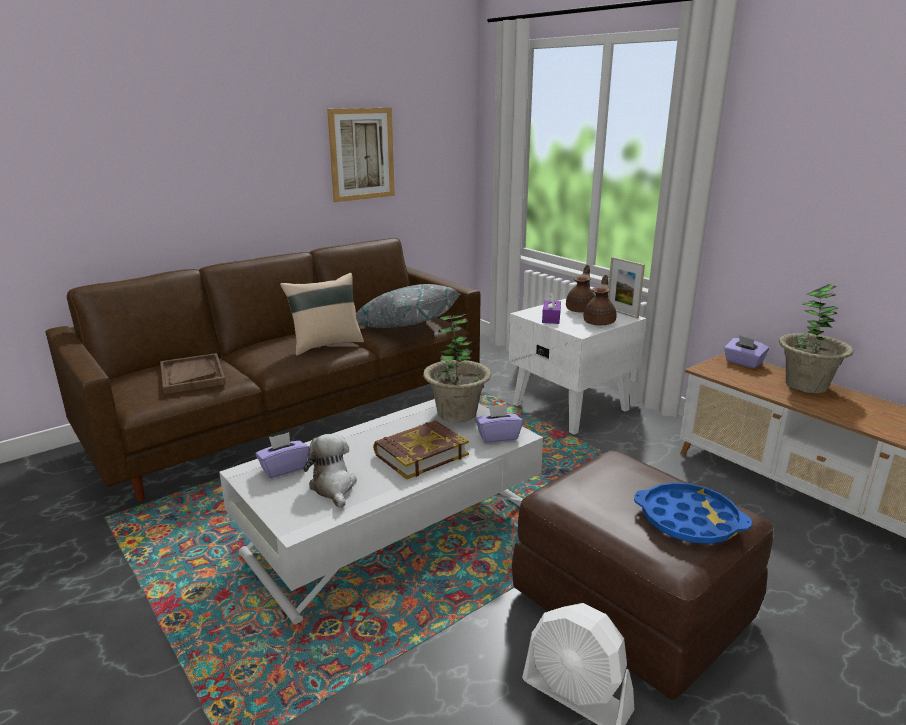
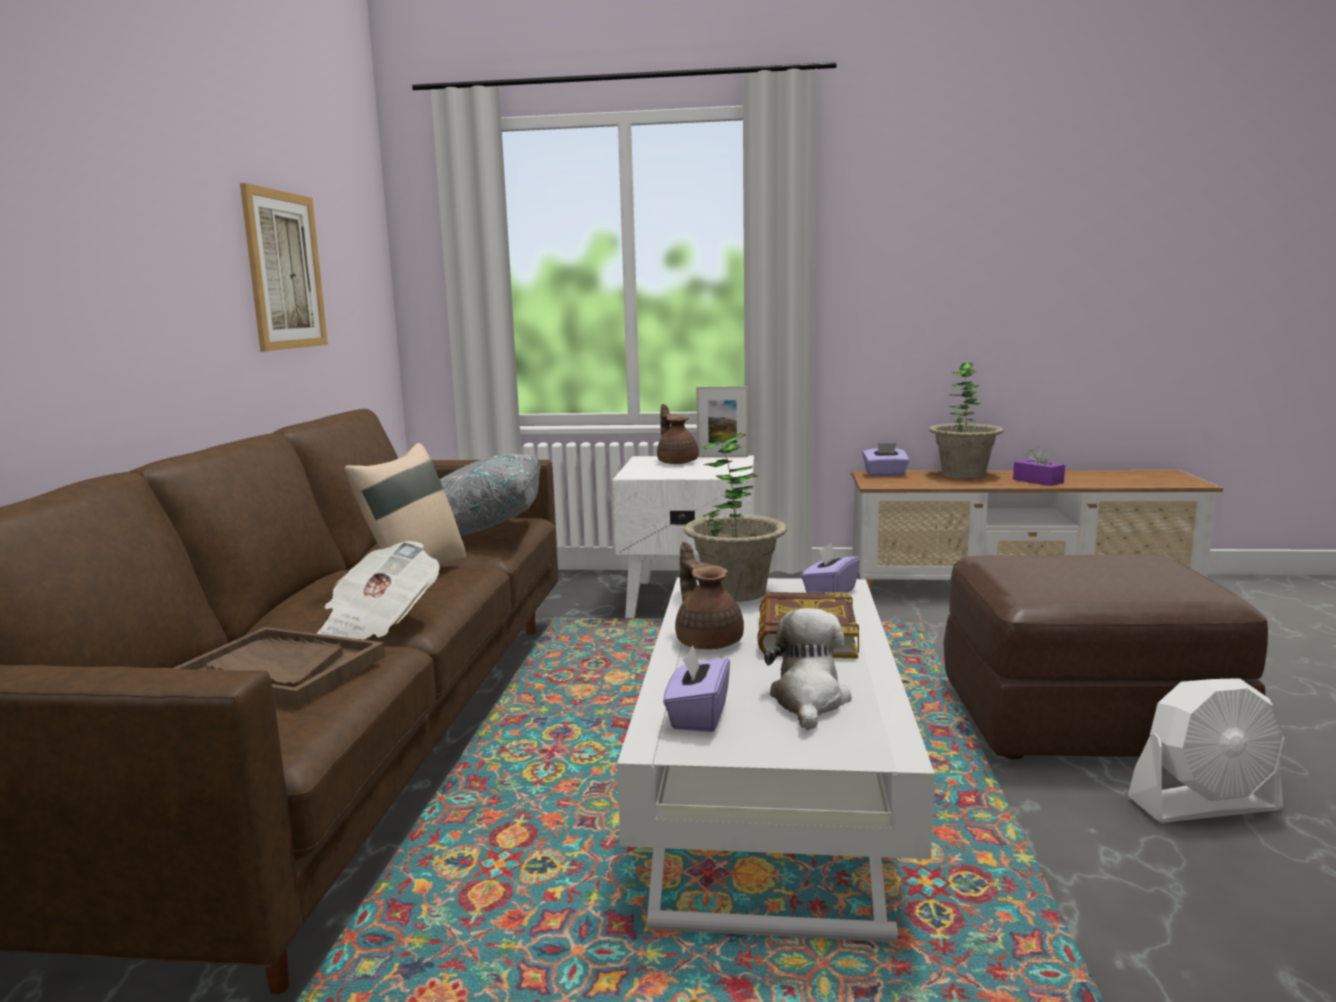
camera: 45 degrees left, 10 degrees down
(264, 366) = (378, 623): none -> newspaper
(333, 487) = (808, 700): plush toy -> plush toy turned 75 degrees clockwise
(551, 318) = (670, 473): purple tissue box -> purple tissue box (1038, 481)
(600, 322) = (726, 466): brown teapot -> brown teapot (708, 641)
(689, 520) = (1149, 570): blue tray -> none

